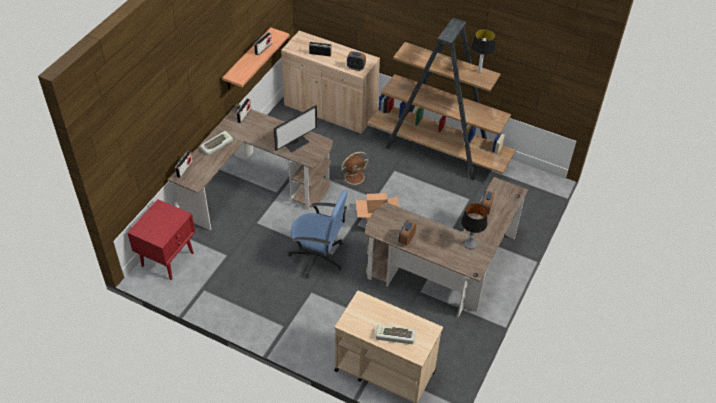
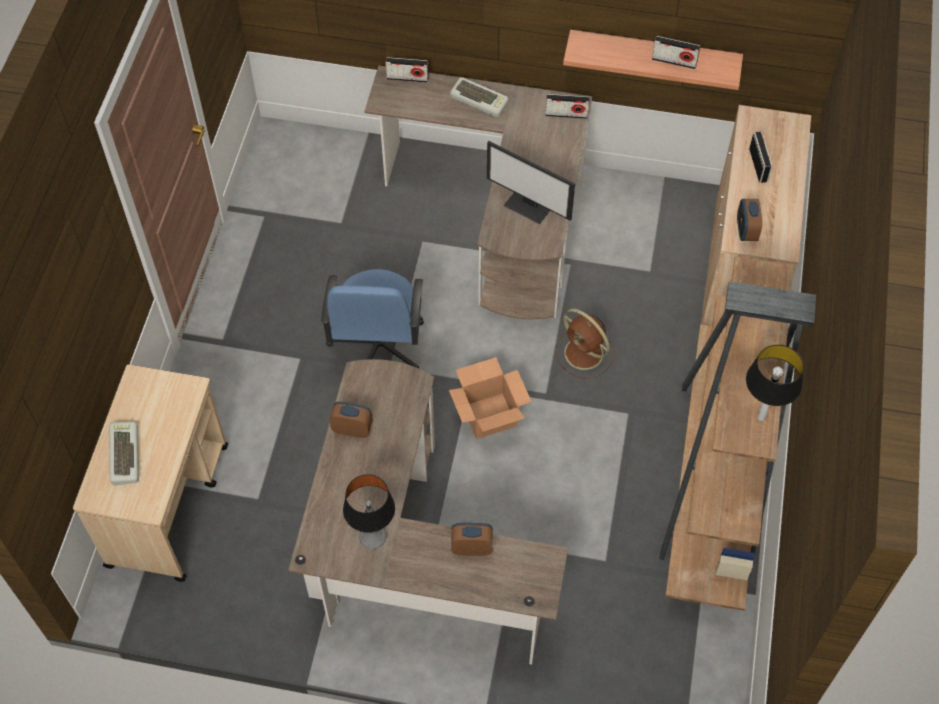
camera: 75 degrees right, 10 degrees up
(168, 259) = (310, 153): red nightstand -> none

